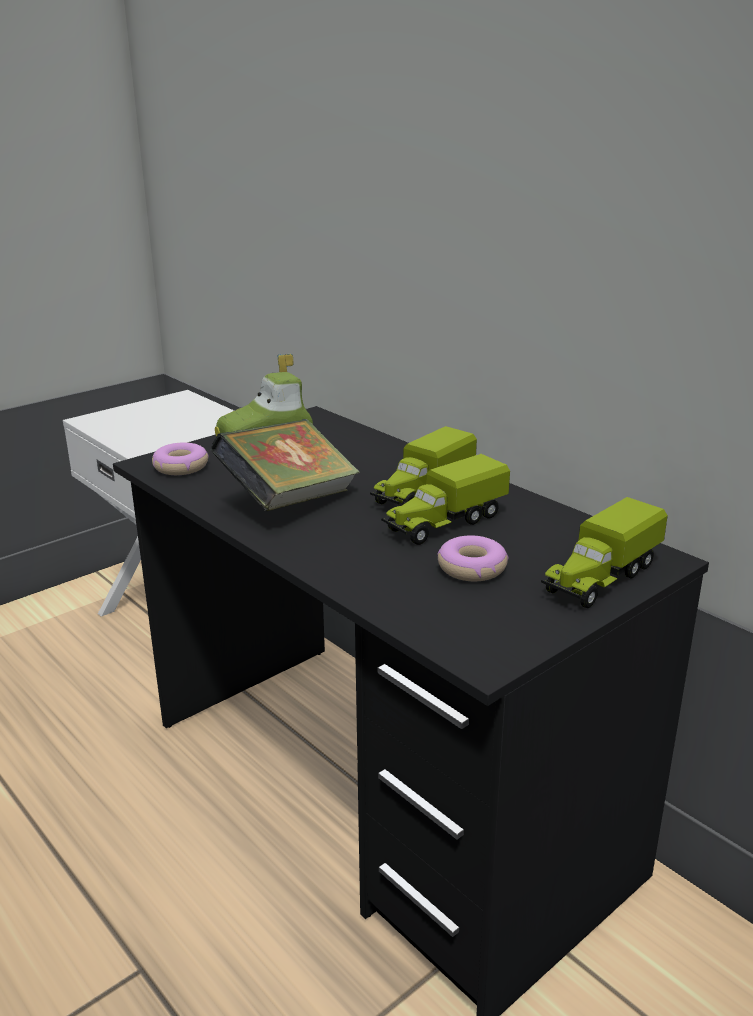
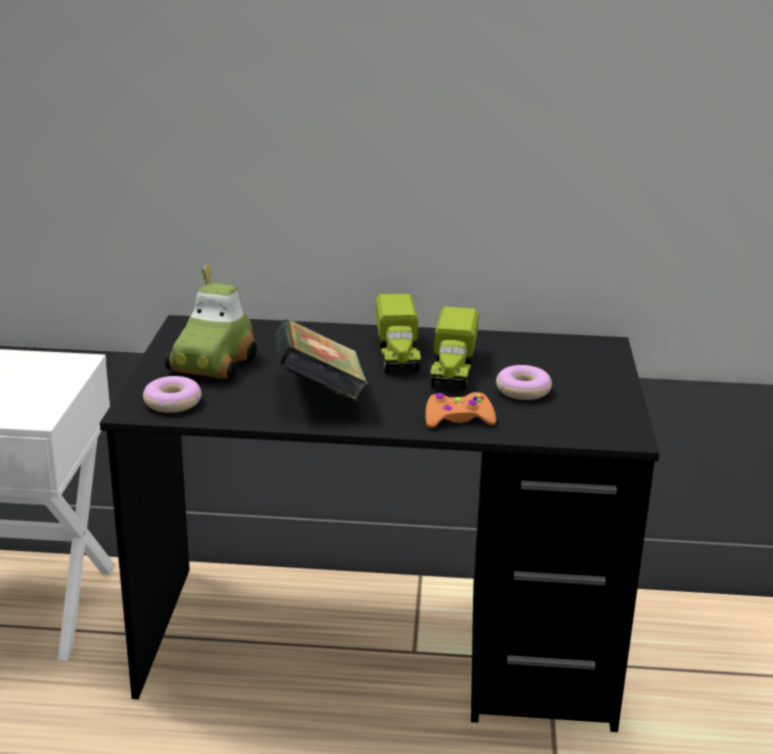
camera: 45 degrees left, 0 degrees up
(354, 567) = (458, 419): none -> orange game controller
(600, 579) = (597, 368): toy truck -> none

